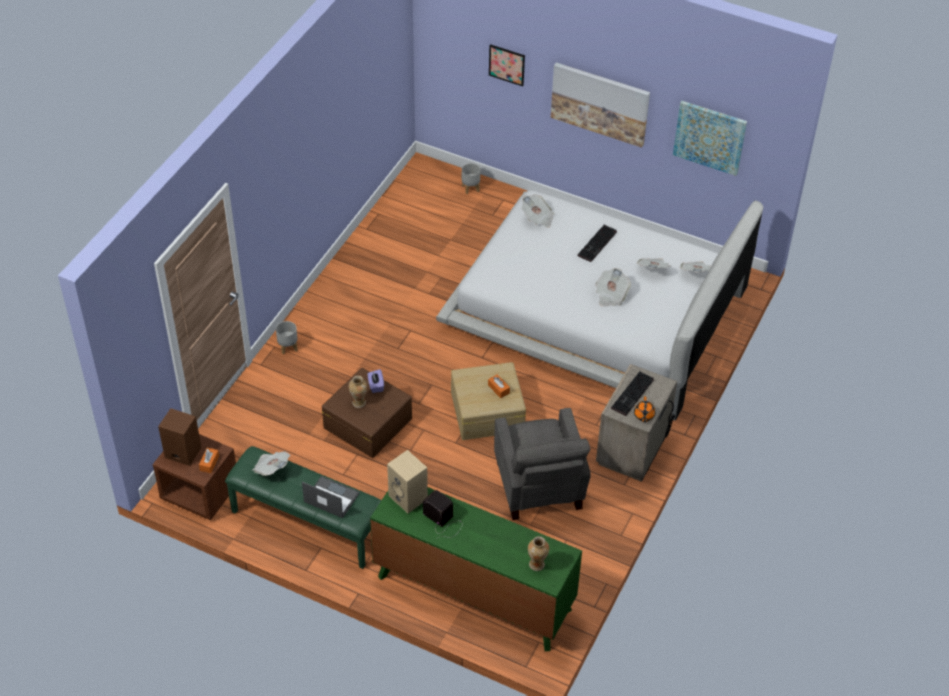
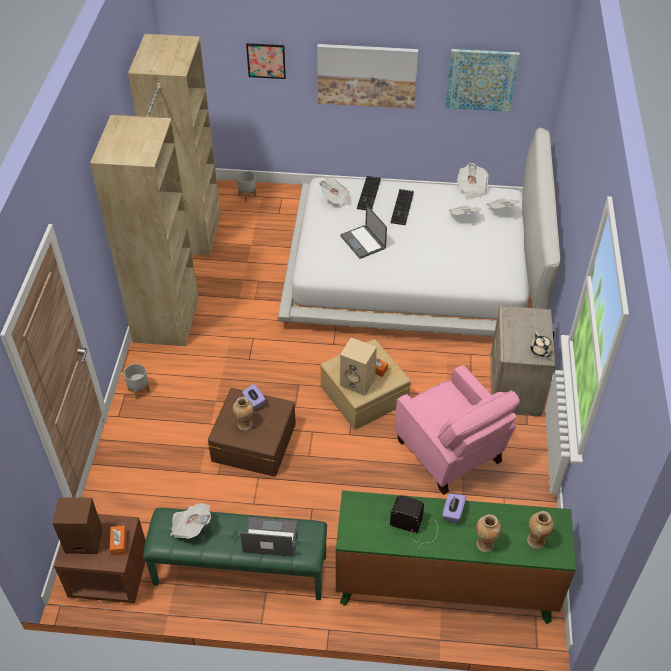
camera: 20 degrees left, 0 degrees up
(370, 249) = (179, 273): none -> beige wardrobe
(409, 497) = (366, 512): beige speaker -> beige speaker (358, 382)
(480, 521) = (453, 513): none -> purple tissue box
(493, 553) = (484, 544): none -> vase
(539, 487) = (450, 453): grey armchair -> pink armchair
(541, 267) = (363, 242): none -> laptop
(611, 295) = (439, 249): newspaper -> newspaper (471, 189)
(632, 395) = (519, 335): keyboard -> keyboard (369, 195)
(644, 415) = (540, 351): orange teapot -> beige teapot

